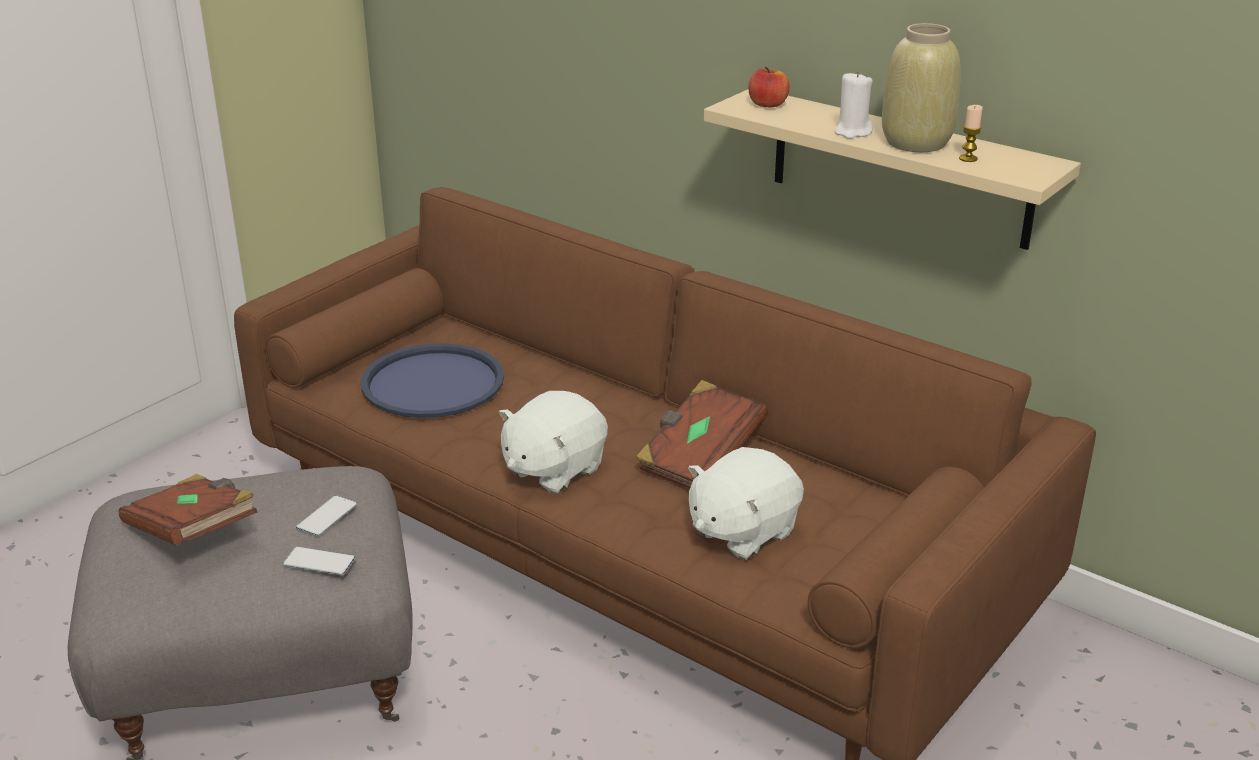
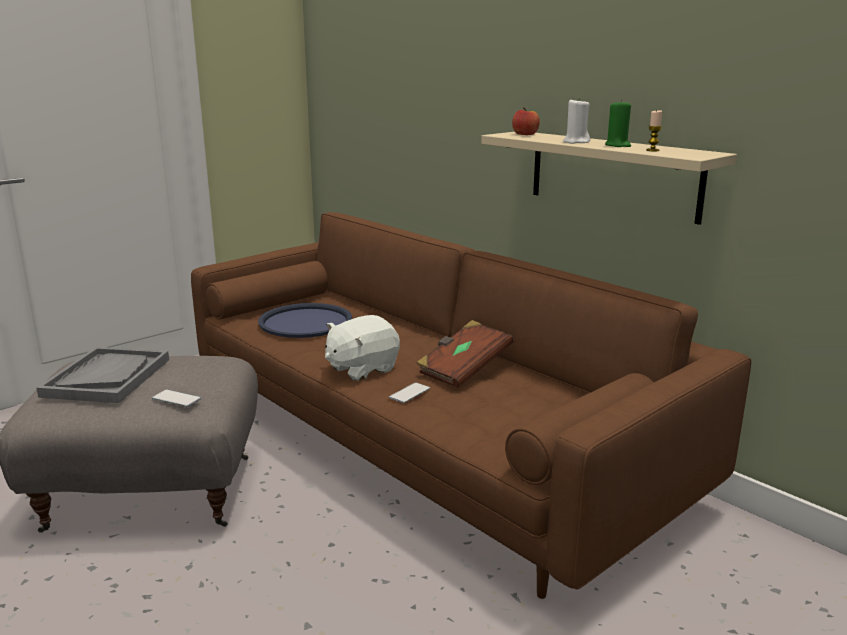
camera: 10 degrees right, 10 degrees down
(194, 532) = (107, 377): brown book -> grey tray
(326, 516) = (195, 376): phone -> phone (409, 393)
(741, 531) = (478, 411): white plush toy -> none
(915, 143) = (617, 145): beige vase -> green candle

